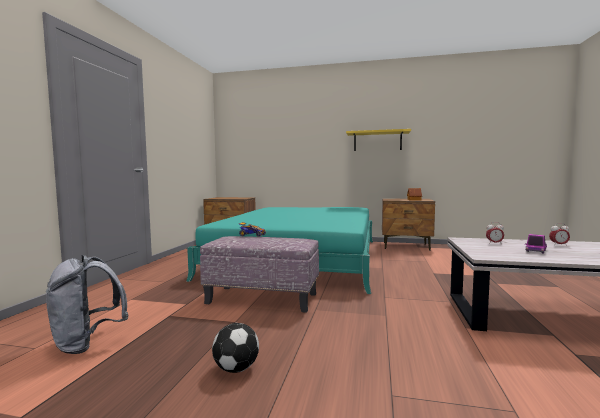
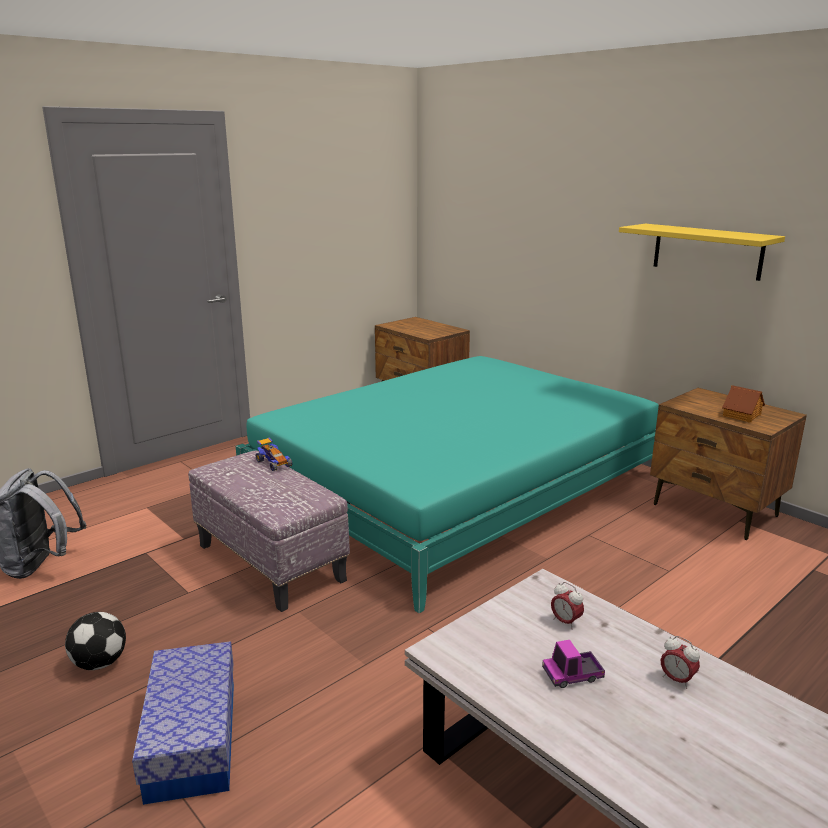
camera: 35 degrees right, 15 degrees up
(368, 373) = (193, 739): none -> storage box

